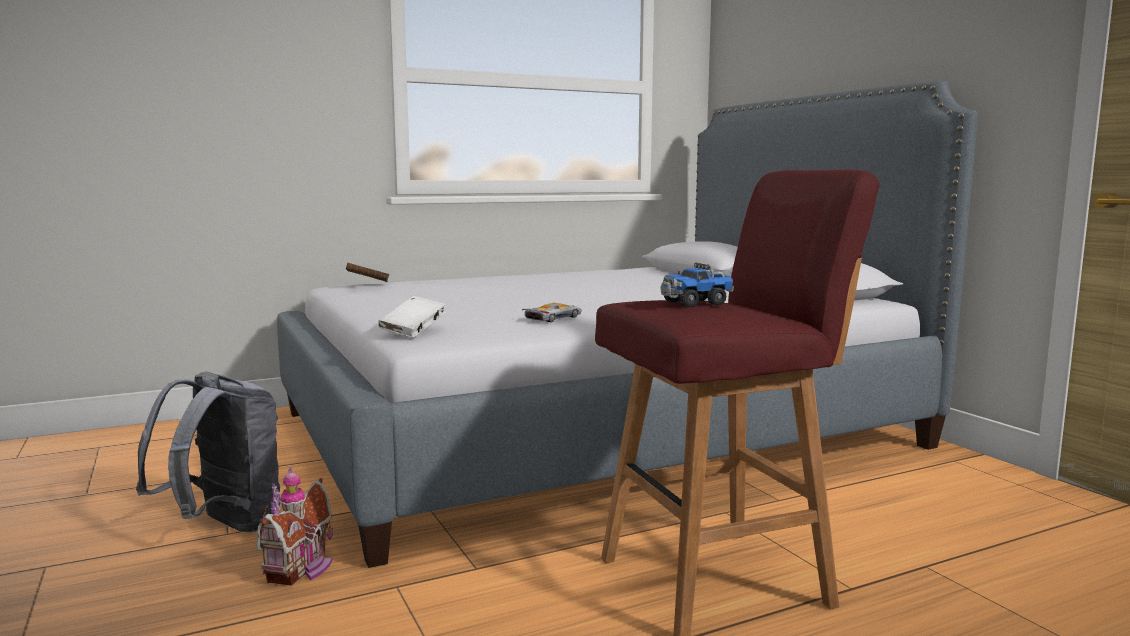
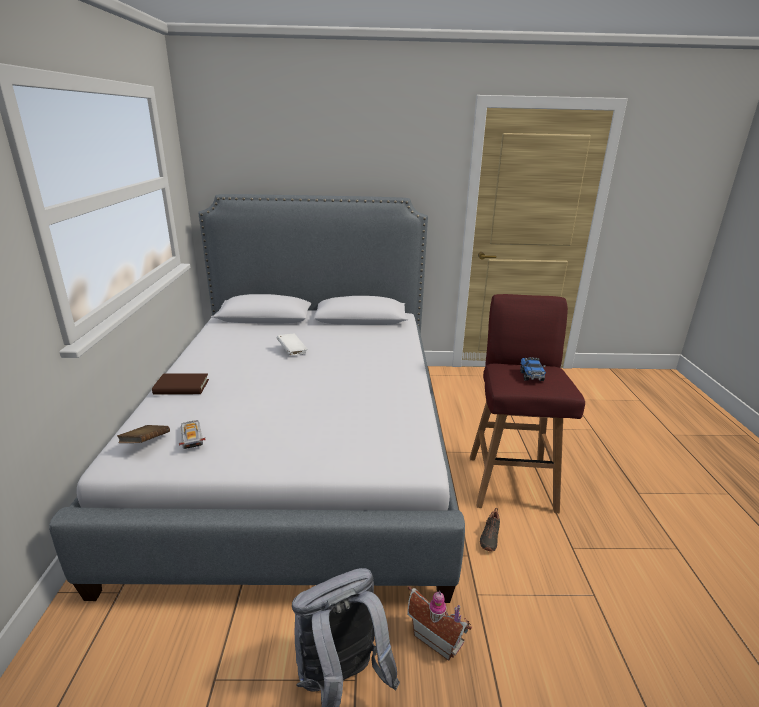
camera: 65 degrees left, 15 degrees up
(413, 332) = (386, 462): white book -> white book (292, 351)
(482, 278) = (181, 387): none -> brown book
(535, 579) = (489, 537): none -> black shoe
(554, 318) = (380, 403): toy car -> toy car (191, 437)

